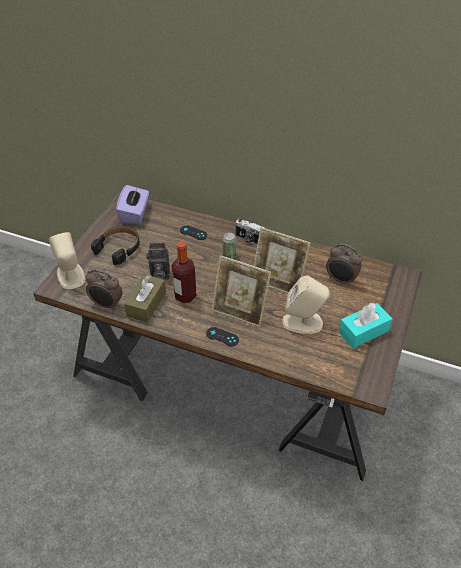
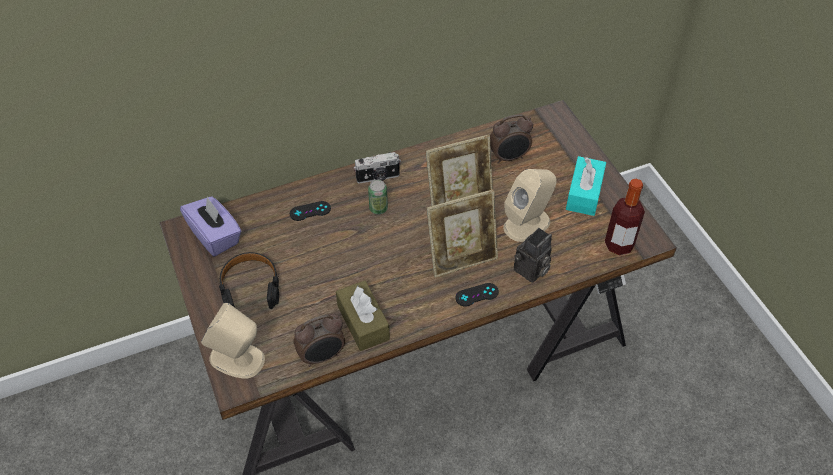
camera: 45 degrees left, 5 degrees up
(159, 274) = (334, 282): camera -> camera (531, 271)
(185, 296) = (390, 283): bottle -> bottle (619, 245)

